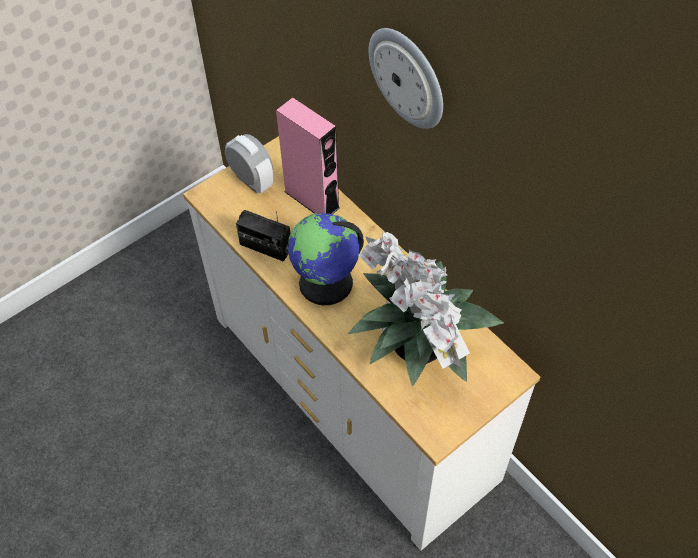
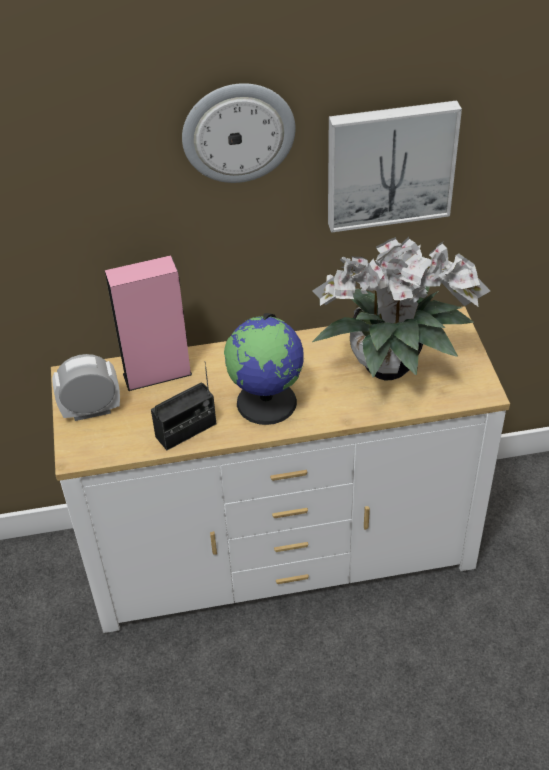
camera: 60 degrees left, 10 degrees down
(510, 206) = (390, 164): none -> picture

